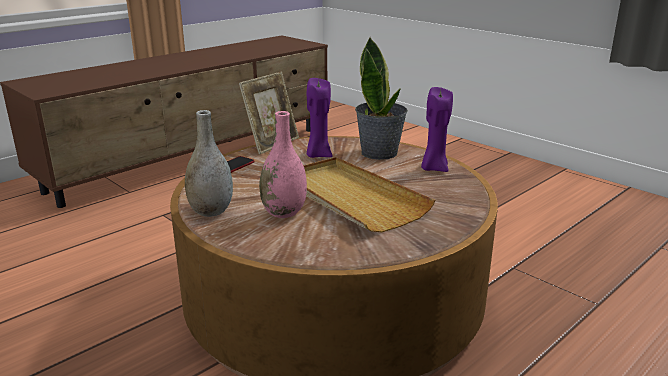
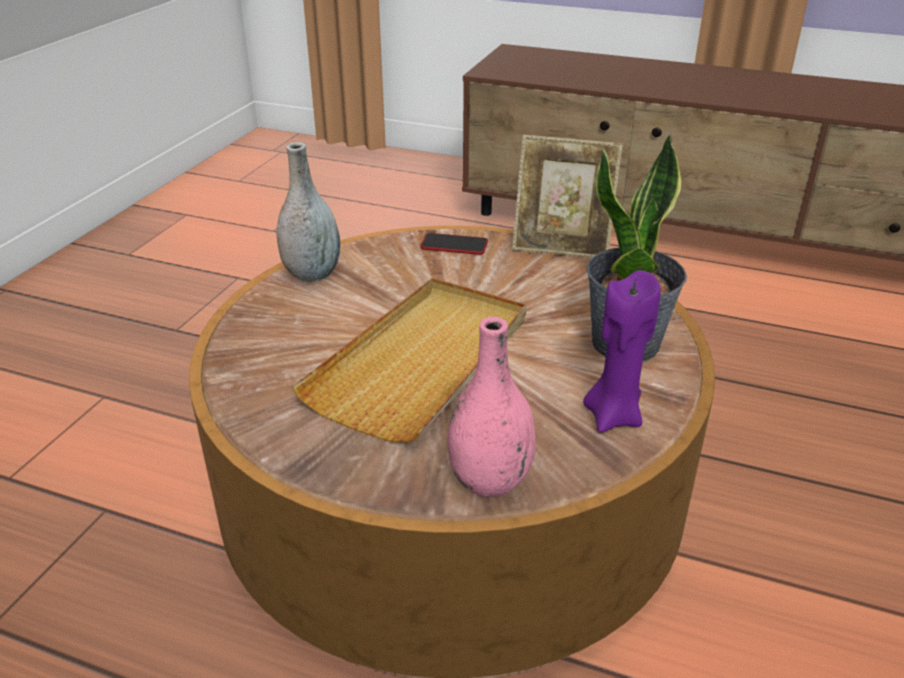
camera: 65 degrees right, 10 degrees up
(284, 213) = (339, 322): pink vase -> pink vase (489, 481)
(318, 155) = (557, 293): purple candle -> none

